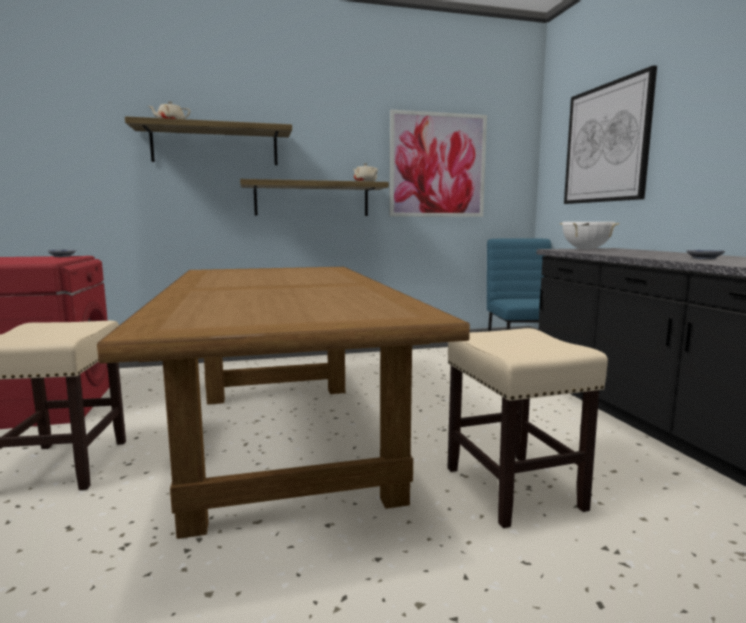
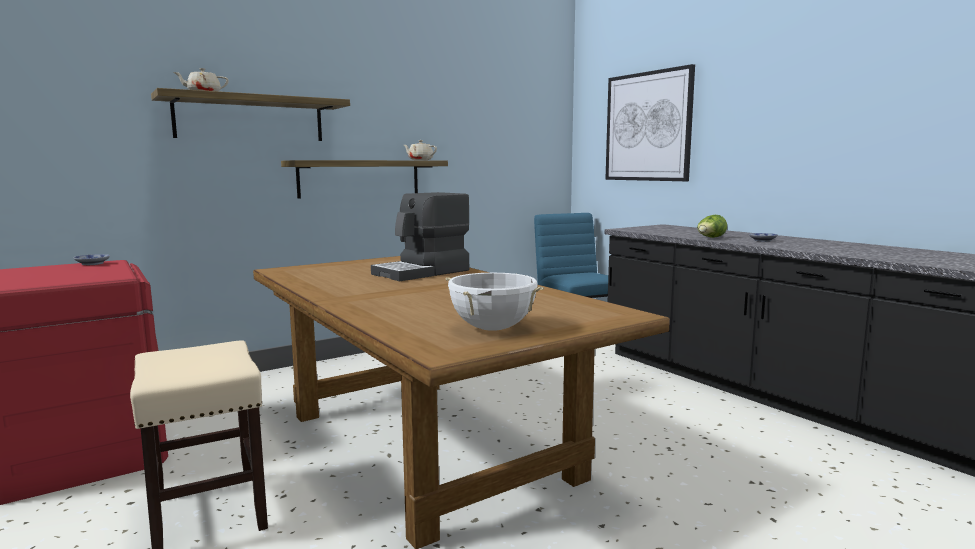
camera: 20 degrees left, 0 degrees up
(312, 277) = (423, 272): none -> coffee machine
(437, 165) = (483, 139): picture -> none
(514, 489) = (659, 451): beige stool -> none
(586, 249) = (647, 228): white cooking pot -> white cooking pot (492, 329)
(640, 255) = (710, 238): none -> lettuce

